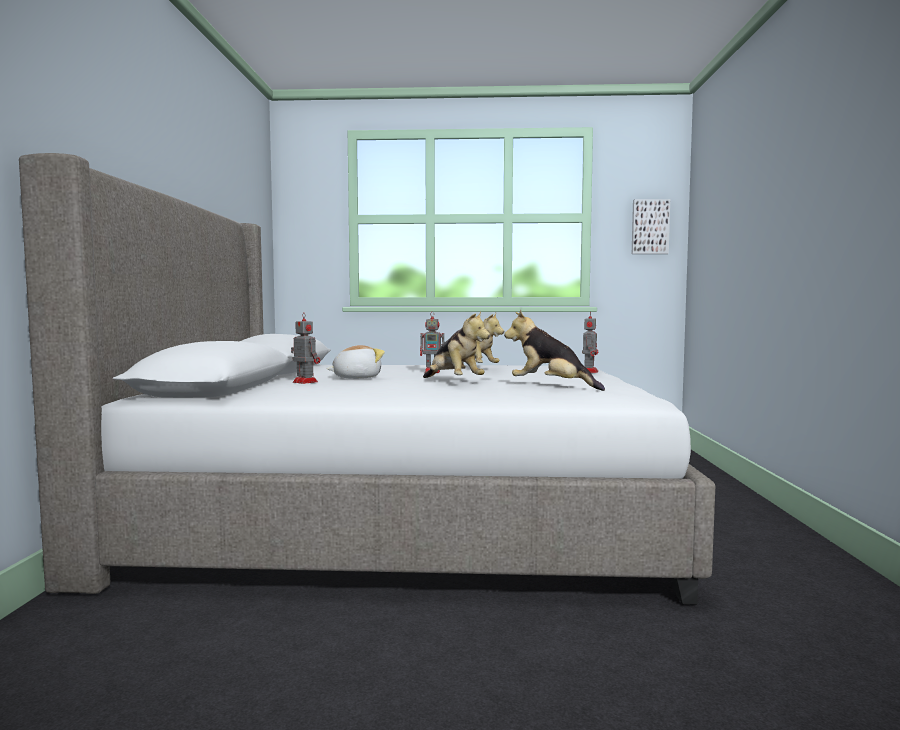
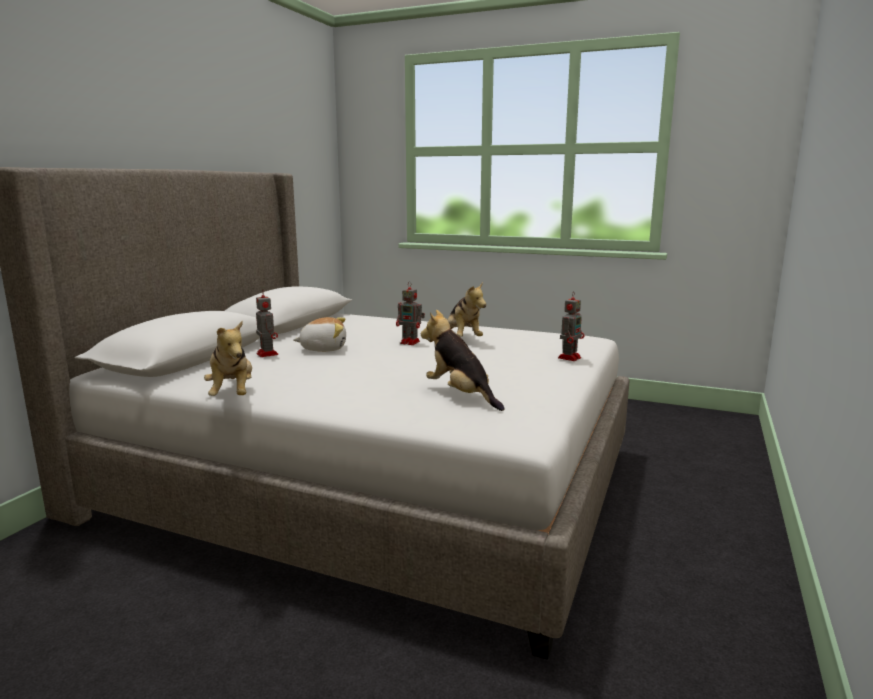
camera: 20 degrees right, 10 degrees up
(453, 382) = (390, 370): plush toy -> plush toy (232, 394)
(650, 227) = (744, 157): picture -> none

